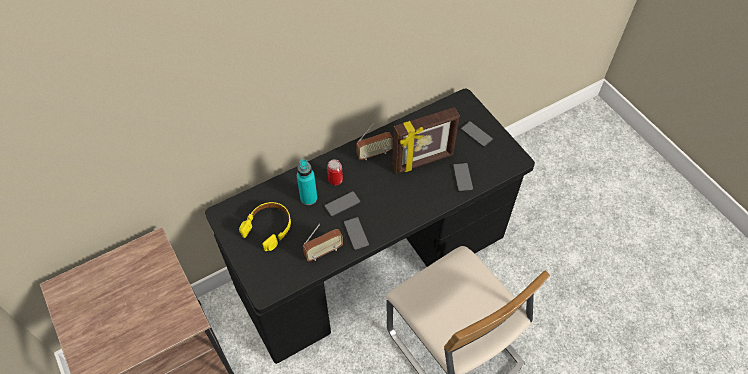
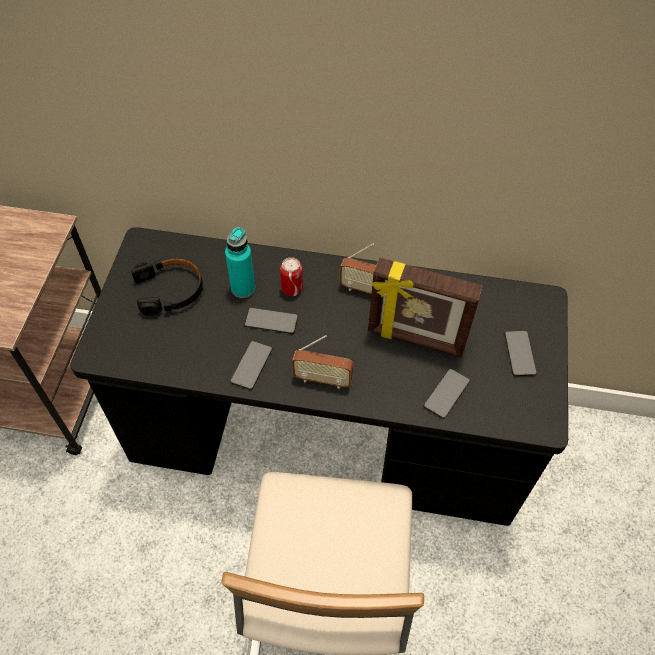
camera: 40 degrees right, 0 degrees up
(269, 228) = (170, 290): yellow headphones -> black headphones
(323, 252) = (197, 359): radio -> radio (322, 379)

